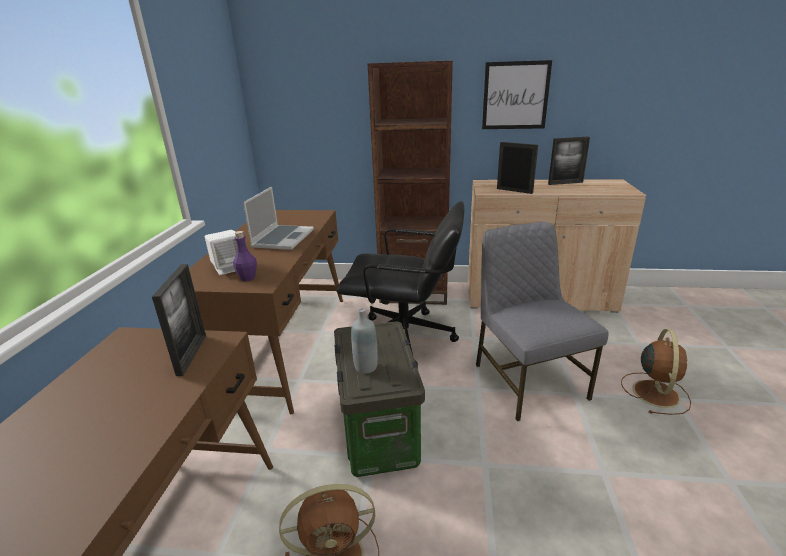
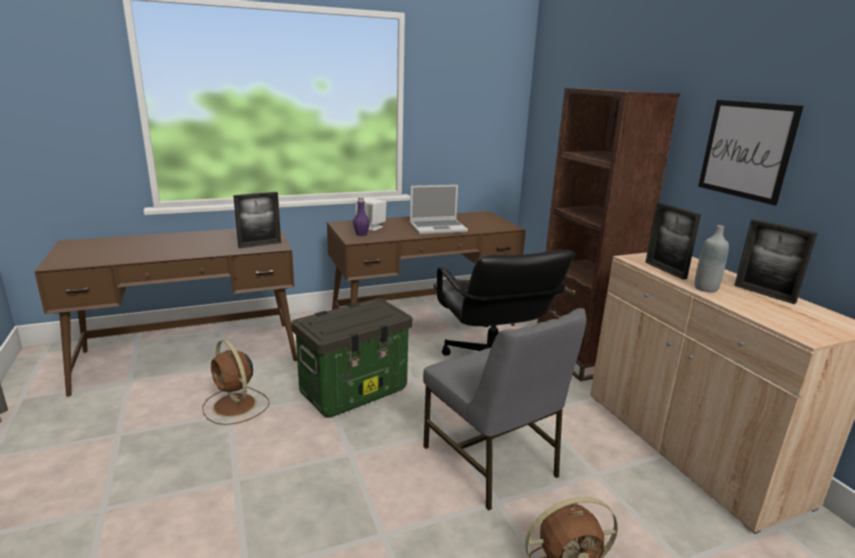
camera: 60 degrees right, 5 degrees down
(366, 367) = (334, 317): grey bottle -> grey bottle (706, 288)
(514, 191) = (665, 270): picture frame -> picture frame turned 150 degrees clockwise
(527, 380) = (492, 462): grey chair -> grey chair turned 105 degrees clockwise

